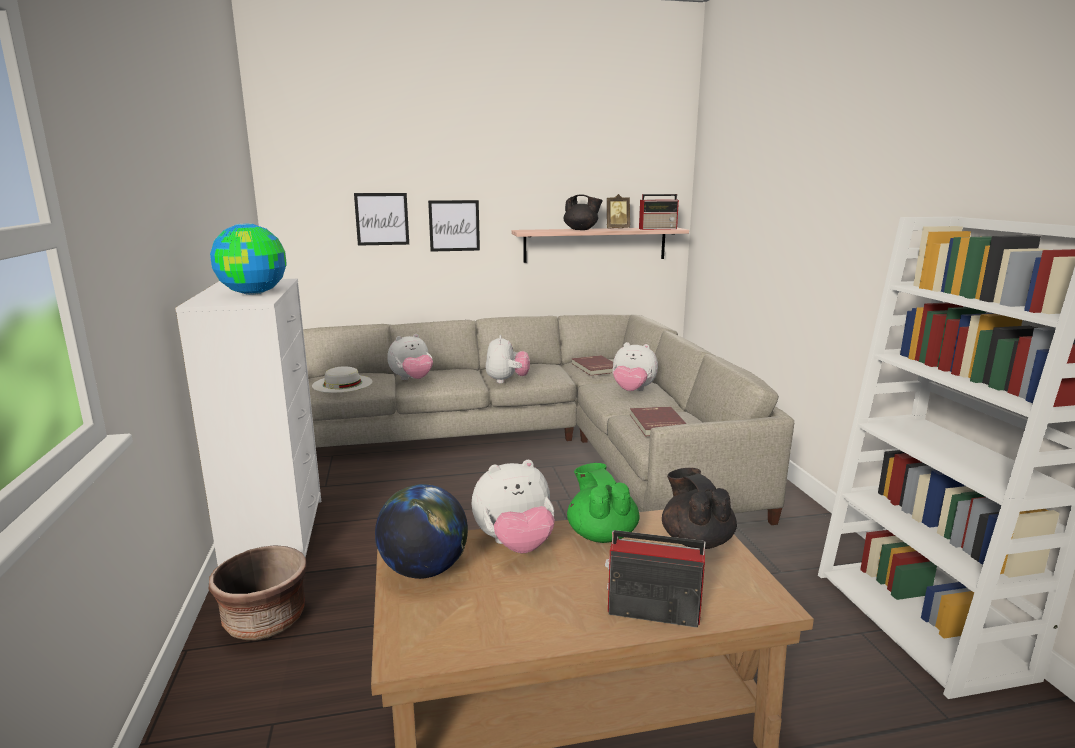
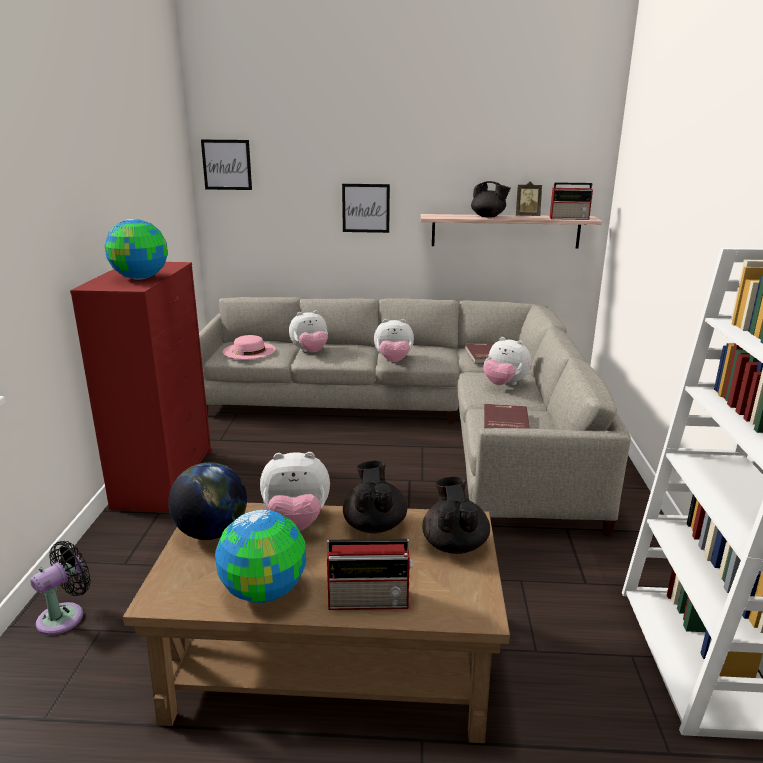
camera: 15 degrees right, 5 degrees up
(216, 716) = (65, 616): none -> black fan
(265, 621) = (128, 548): brown planter -> none
(276, 535) = (164, 478): white dresser -> red dresser
(342, 383) = (249, 350): white hat -> pink hat
(382, 219) = (299, 200): picture -> picture (227, 164)
(507, 380) = (393, 361): plush toy -> plush toy turned 75 degrees clockwise
(528, 622) = (265, 591): none -> globe
(601, 534) = (374, 525): green teapot -> black teapot
(651, 610) = (370, 600): radio -> radio turned 150 degrees clockwise

